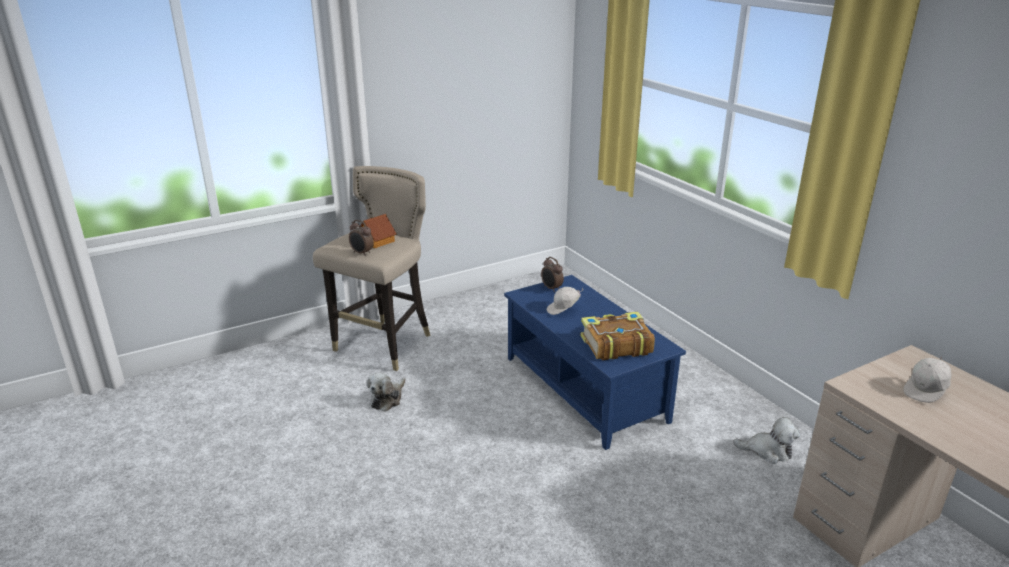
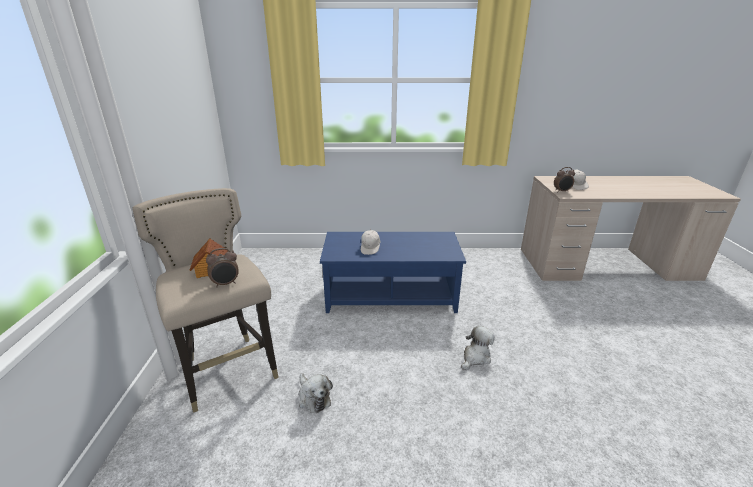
camera: 60 degrees left, 0 degrees up
(551, 288) = (337, 243): alarm clock -> alarm clock (562, 191)
(615, 345) = (430, 247): book -> none
(767, 451) = (490, 265): plush toy -> plush toy (475, 357)

